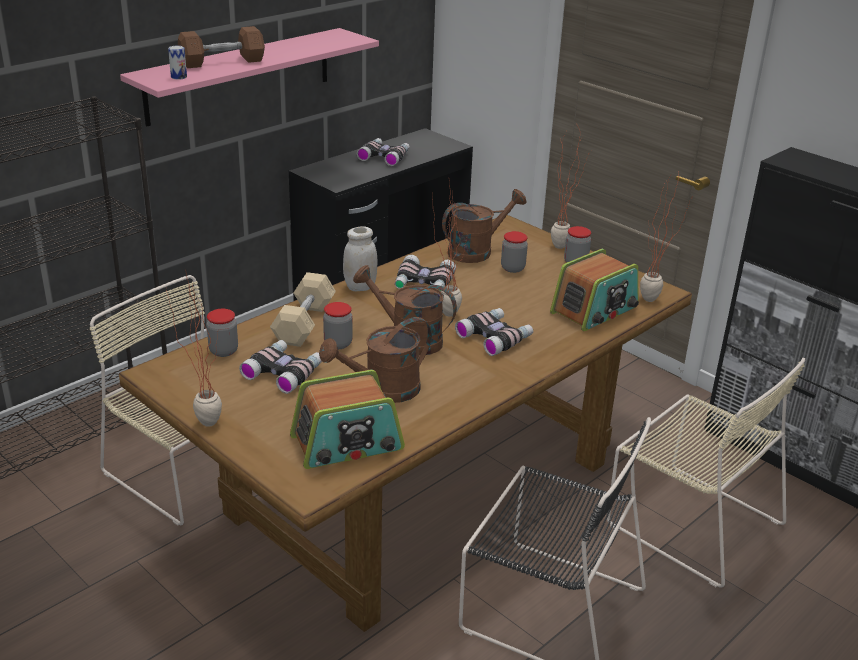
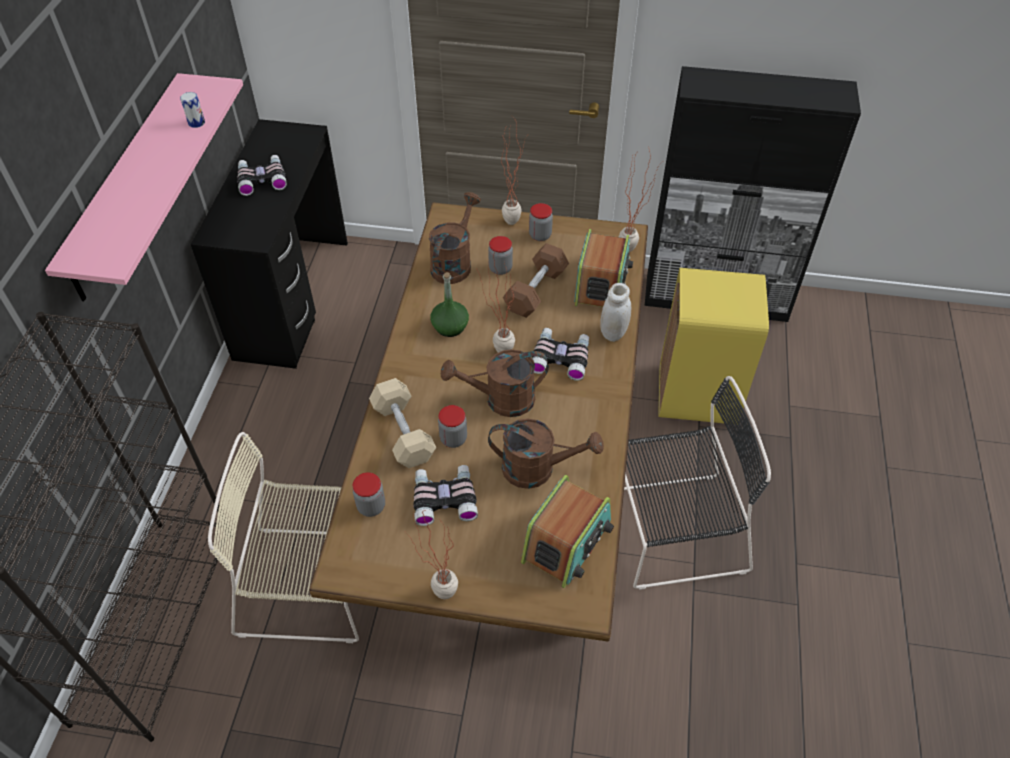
camera: 35 degrees left, 20 degrees up
(179, 77) = (117, 243): can -> can (196, 123)
(222, 62) = (130, 194): brown dumbbell -> brown dumbbell (536, 290)
(360, 287) = (404, 361): white jar -> white jar (613, 333)
(383, 391) = (538, 469): brown watering can -> brown watering can turned 105 degrees counterclockwise
(423, 283) = (450, 327): binoculars -> green bottle
(690, 521) = (697, 396): beige chair -> yellow trash can

